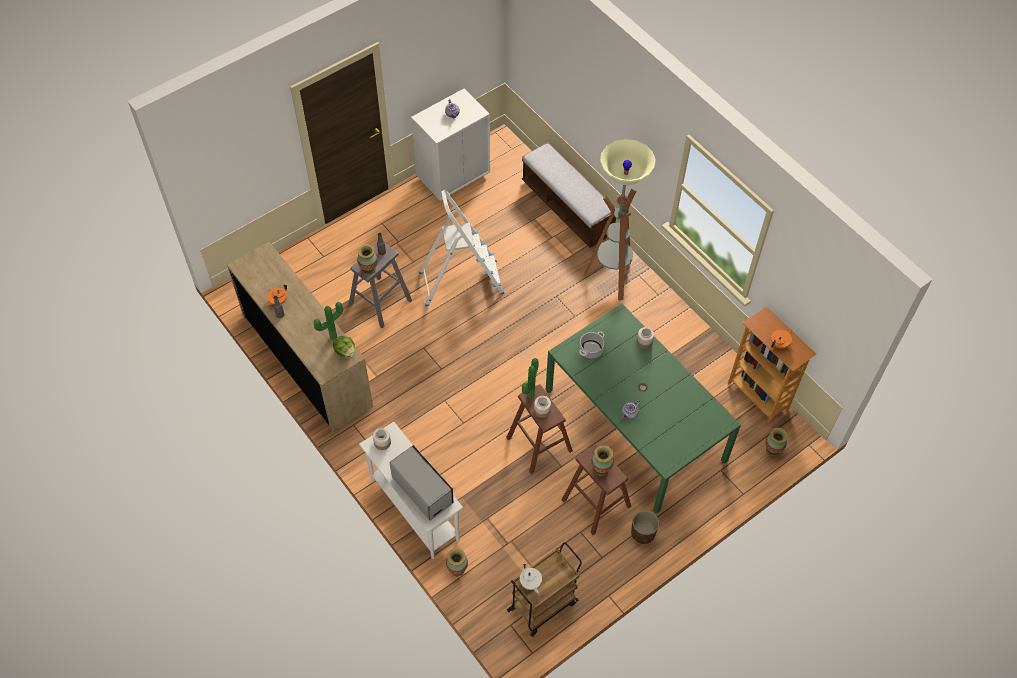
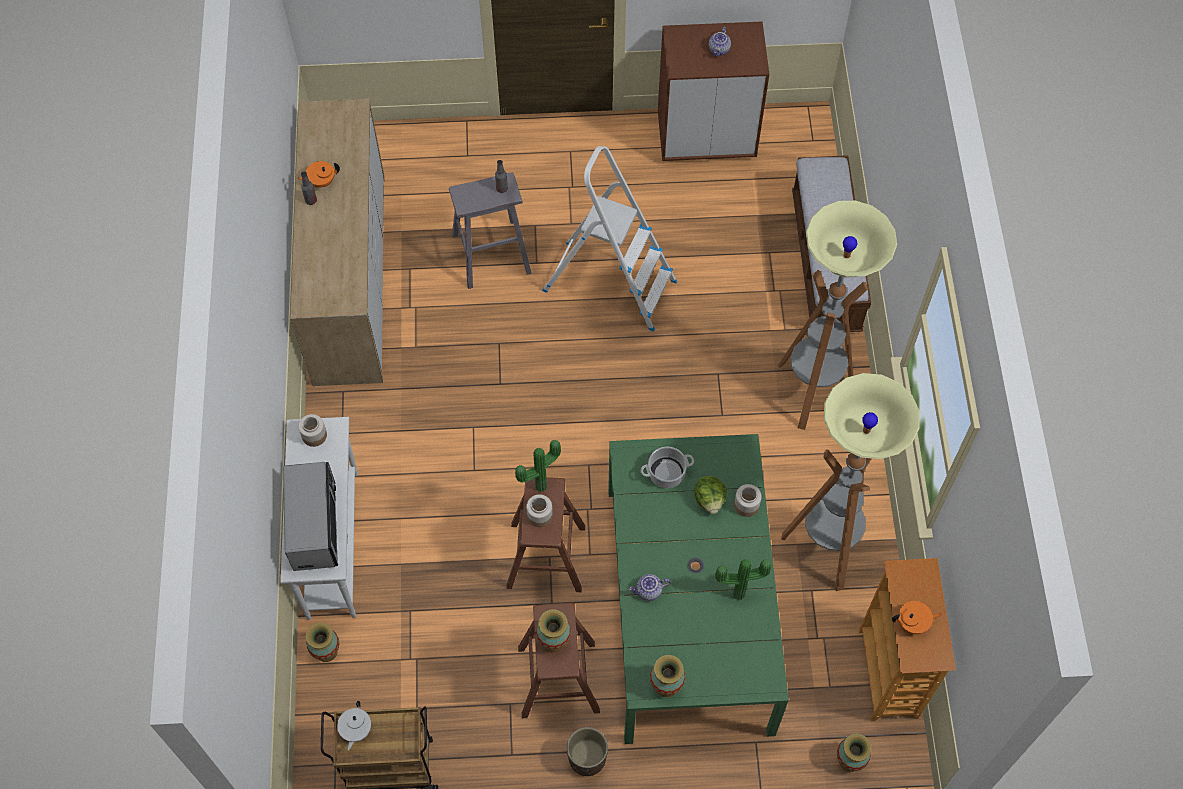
camera: 35 degrees right, 5 degrees up
(332, 336) = (350, 263): potted plant -> potted plant (738, 592)
(345, 351) = (350, 292): lettuce -> lettuce (709, 500)
(369, 269) = (469, 201): vase -> vase (666, 685)
(453, 177) = (707, 138): white cabinet -> brown cabinet
(680, 352) = (826, 548): none -> floor lamp

